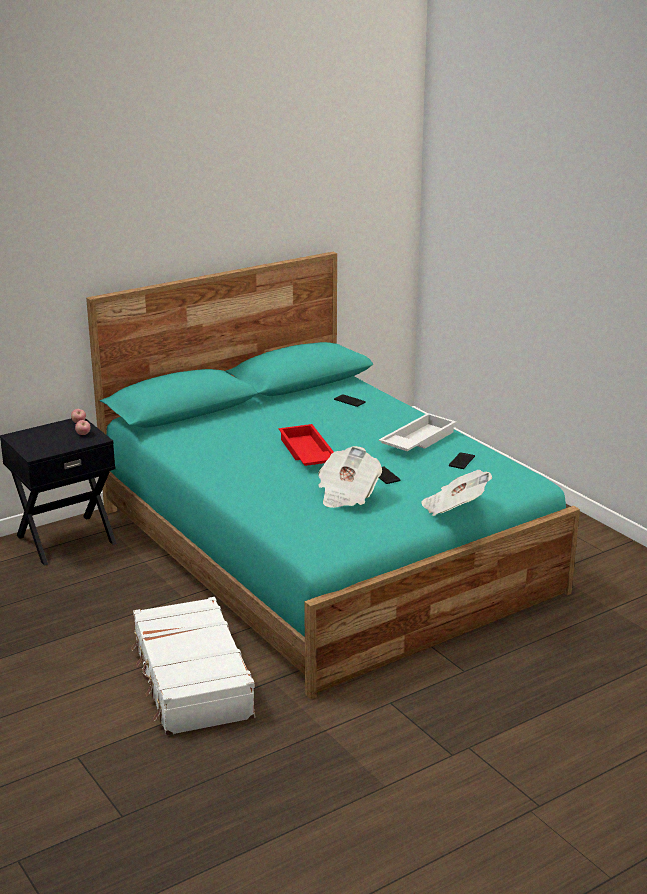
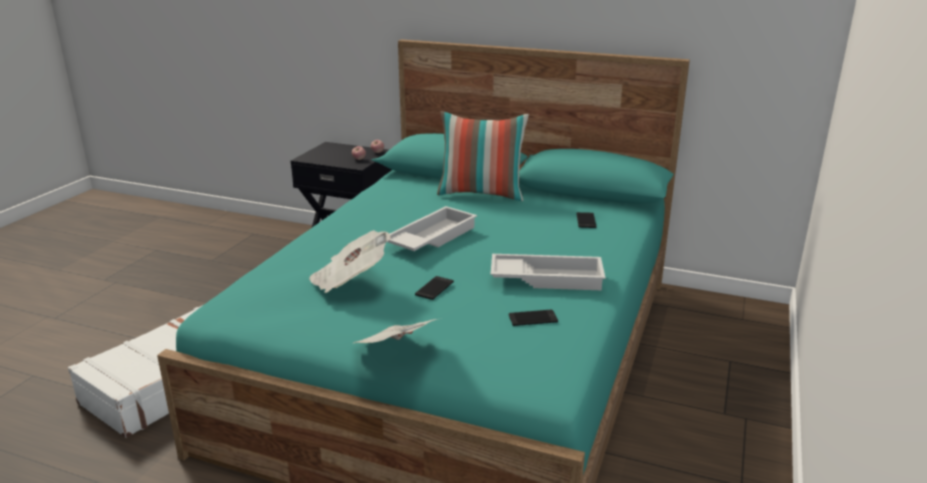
camera: 55 degrees right, 0 degrees up
(247, 415) = (481, 194): none -> pillow
(306, 453) = (430, 237): red tray -> white tray

